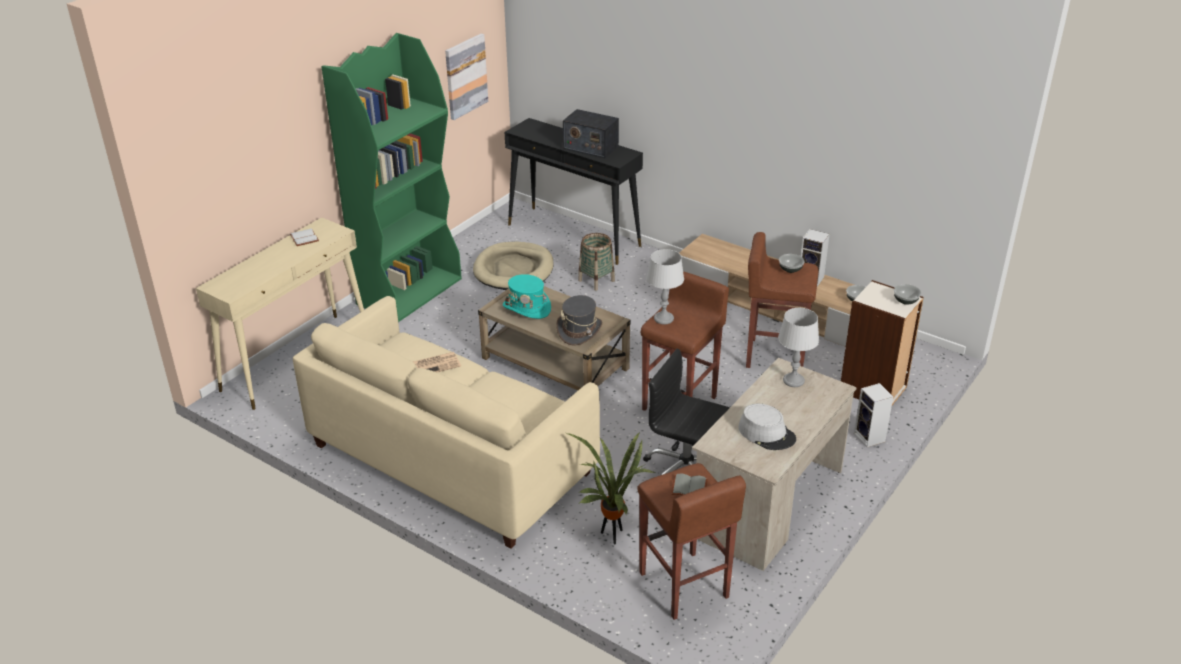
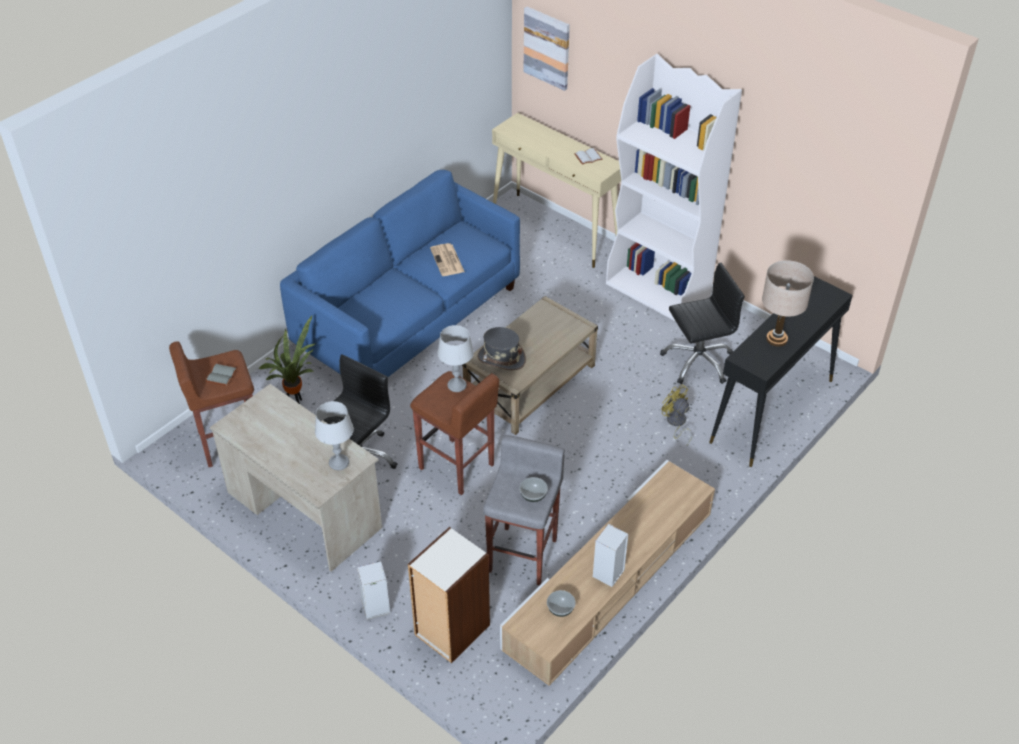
camera: 95 degrees right, 10 degrees up
(409, 291) = (658, 290): green bookcase -> white bookcase
(451, 459) = (409, 317): beige sofa -> blue sofa
(465, 76) = (825, 199): picture -> picture (547, 48)
(514, 270) = (697, 361): beige dog bed -> black office chair
(527, 308) = (543, 326): turquoise hat -> none
(590, 147) = (776, 339): radio -> beige table lamp
(596, 280) = (676, 423): basket -> yellow fan
(767, 433) = (271, 432): grey hat -> none
(774, 355) = (524, 554): brown stool -> grey stool
(905, 301) = (441, 574): bowl -> none

